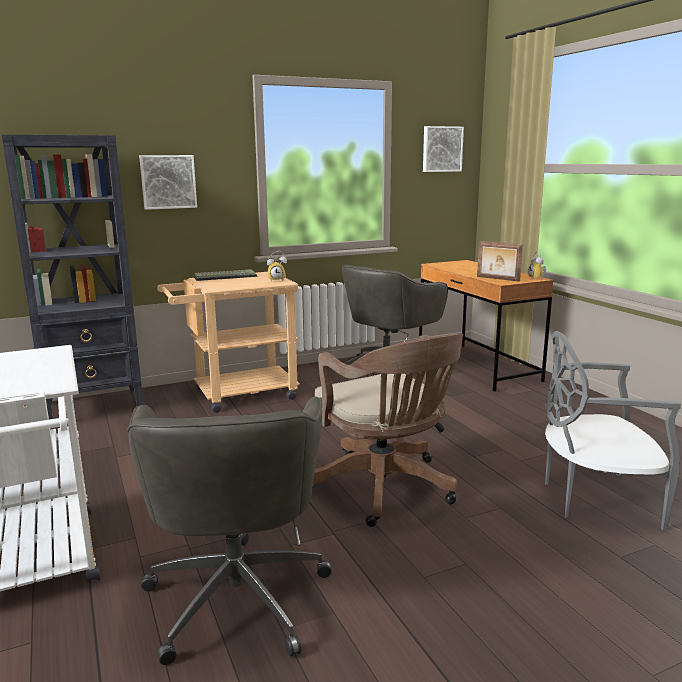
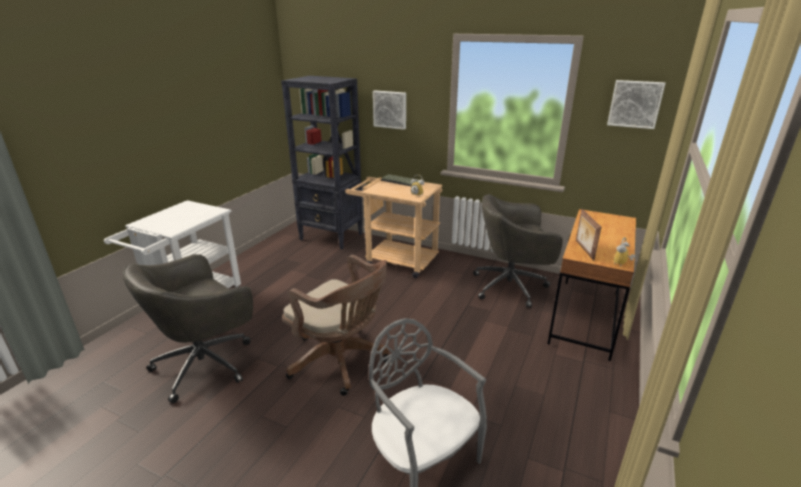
camera: 50 degrees right, 10 degrees up
(386, 489) = (341, 361): brown office chair -> brown office chair turned 75 degrees counterclockwise

